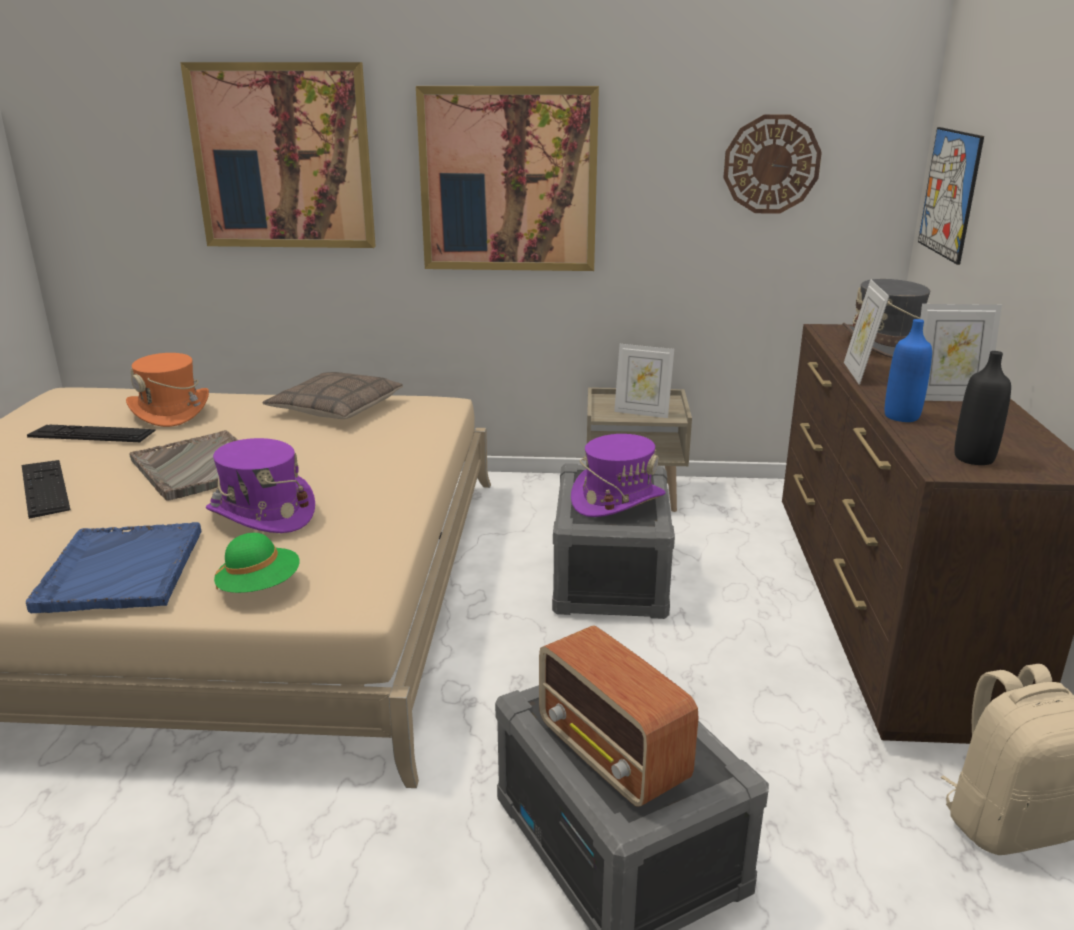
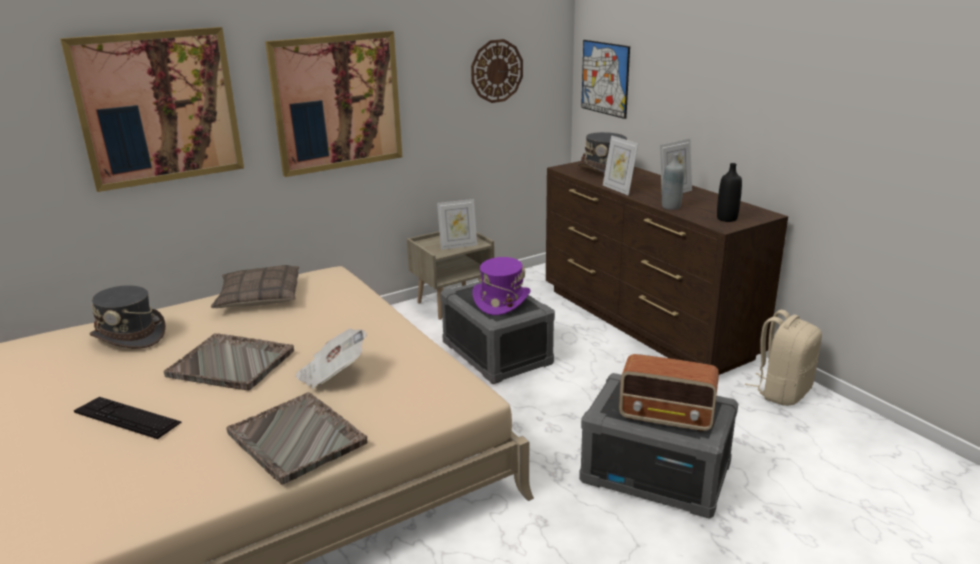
camera: 35 degrees left, 0 degrees up
(92, 433) = (92, 370): keyboard -> none
(120, 570) = (297, 439): blue tray -> grey tray
(171, 411) = (130, 336): orange hat -> grey hat
(260, 587) = (404, 412): green hat -> none
(261, 514) = (332, 374): purple hat -> newspaper
(901, 416) = (671, 207): blue bottle -> grey bottle

